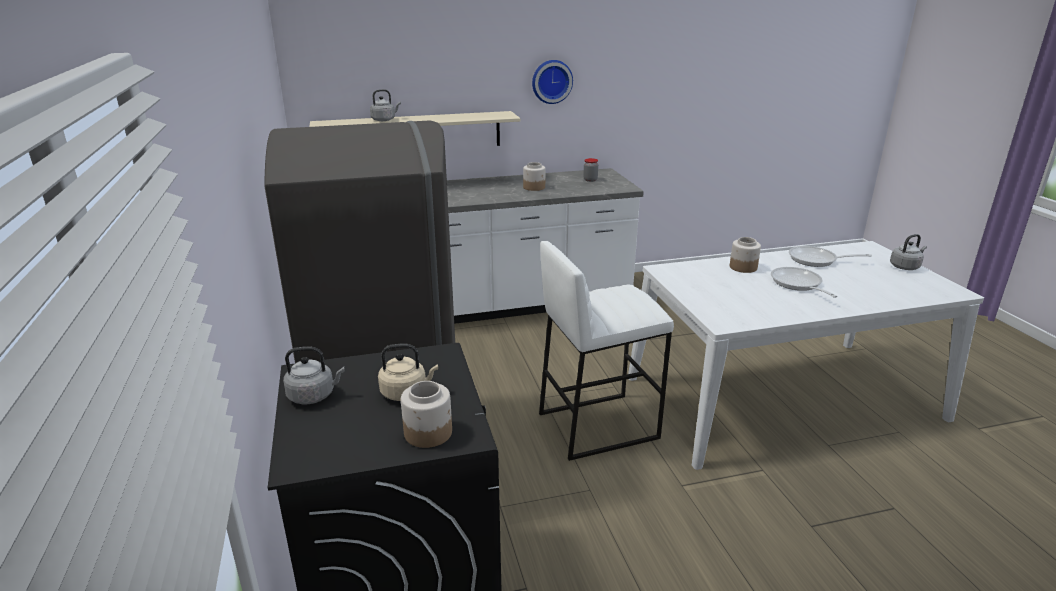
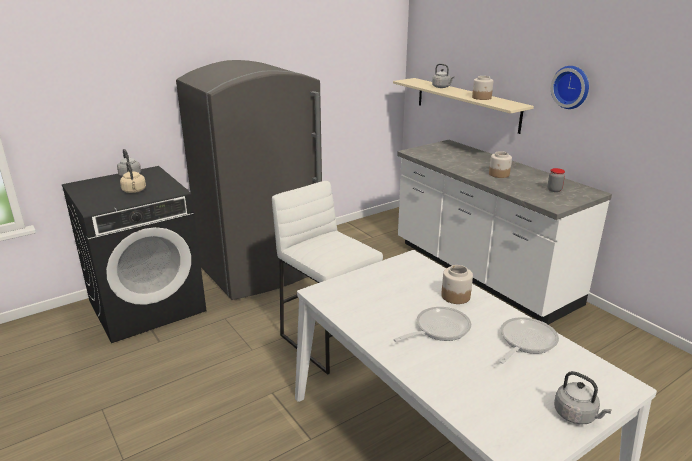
camera: 70 degrees right, 0 degrees up
(429, 433) = (98, 201): jar -> jar (482, 98)
(817, 260) = (525, 342): frying pan -> frying pan turned 45 degrees clockwise

